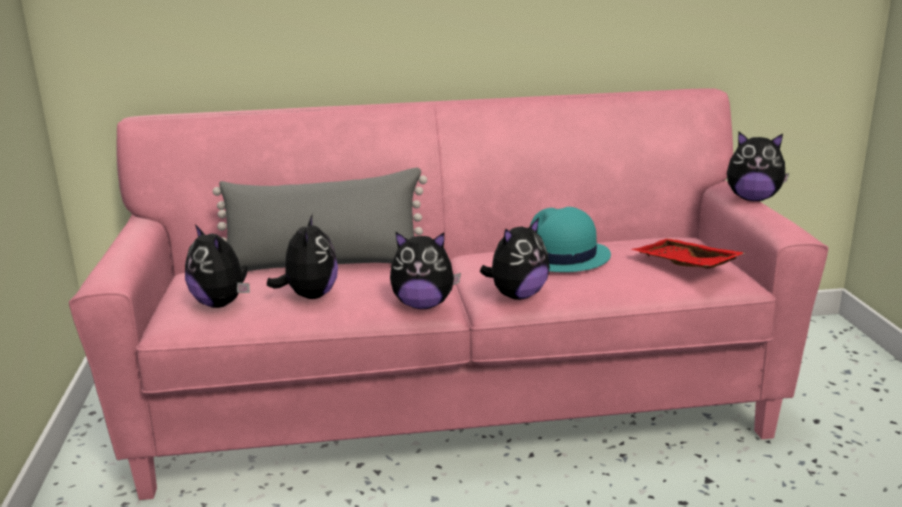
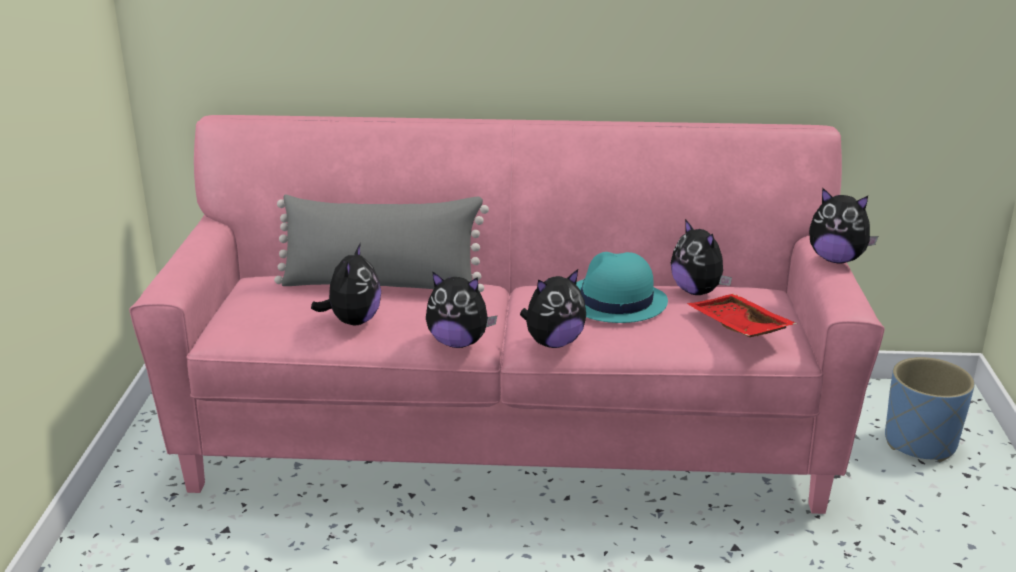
camera: 10 degrees right, 5 degrees up
(221, 303) = (270, 320): plush toy -> plush toy (697, 291)
(823, 367) = (920, 442): none -> blue planter

